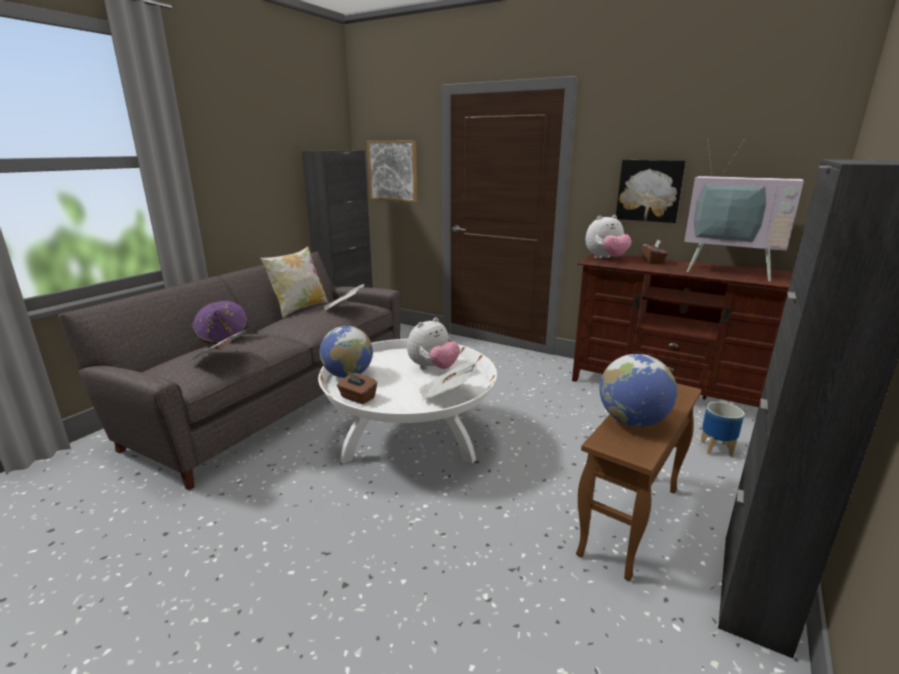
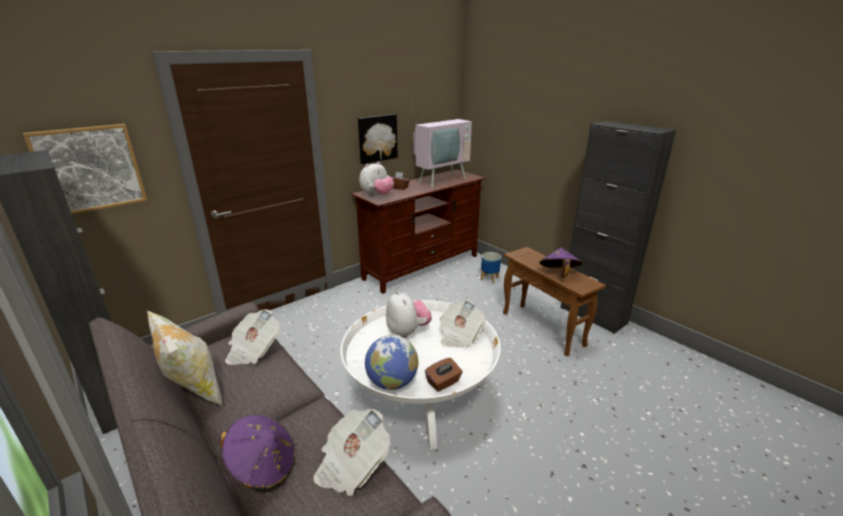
camera: 70 degrees left, 5 degrees up
(605, 258) = (377, 196): plush toy -> plush toy turned 45 degrees clockwise
(632, 421) = (558, 274): globe -> purple hat

